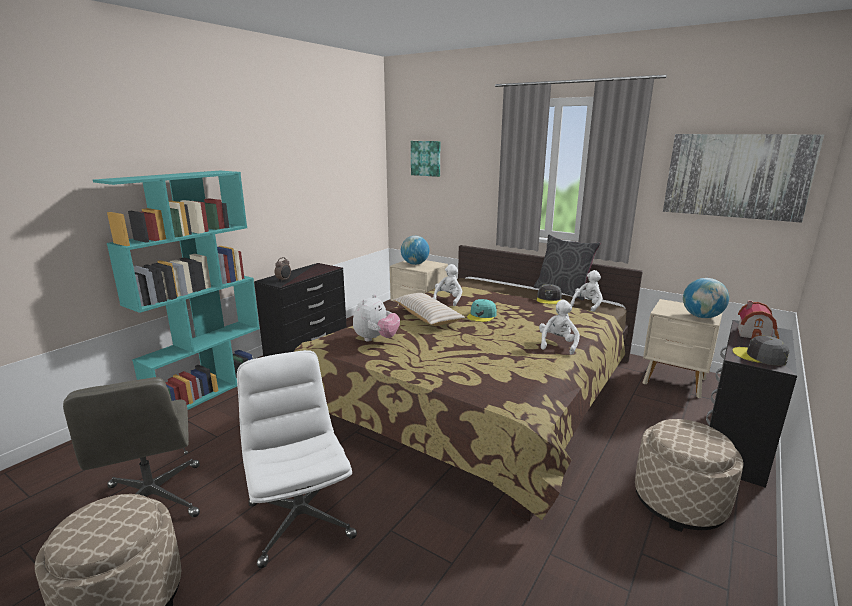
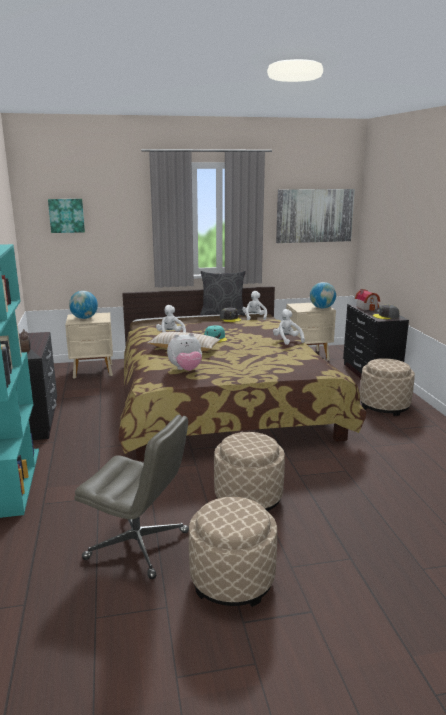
camera: 45 degrees left, 0 degrees up
(300, 519) = (248, 498): white office chair -> beige ottoman
(376, 339) = (186, 370): plush toy -> plush toy turned 90 degrees clockwise

